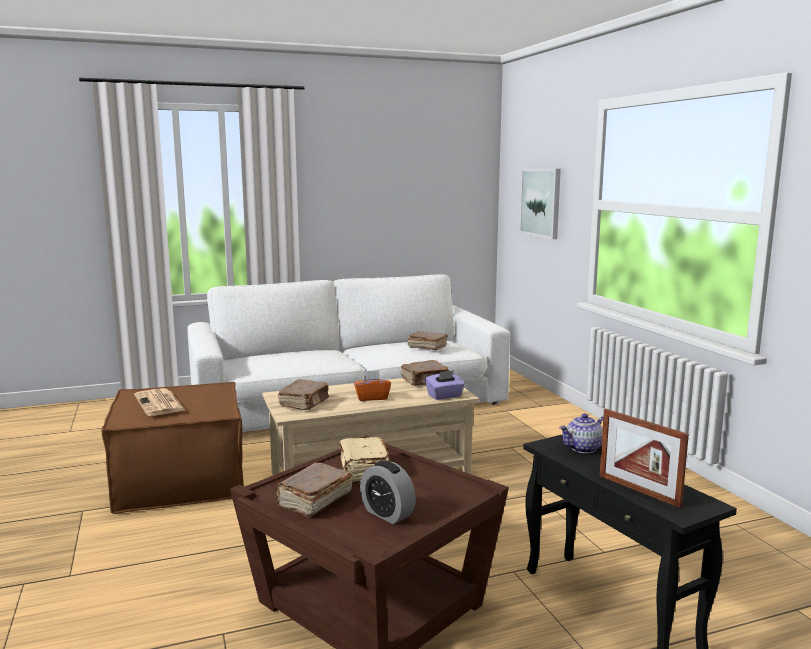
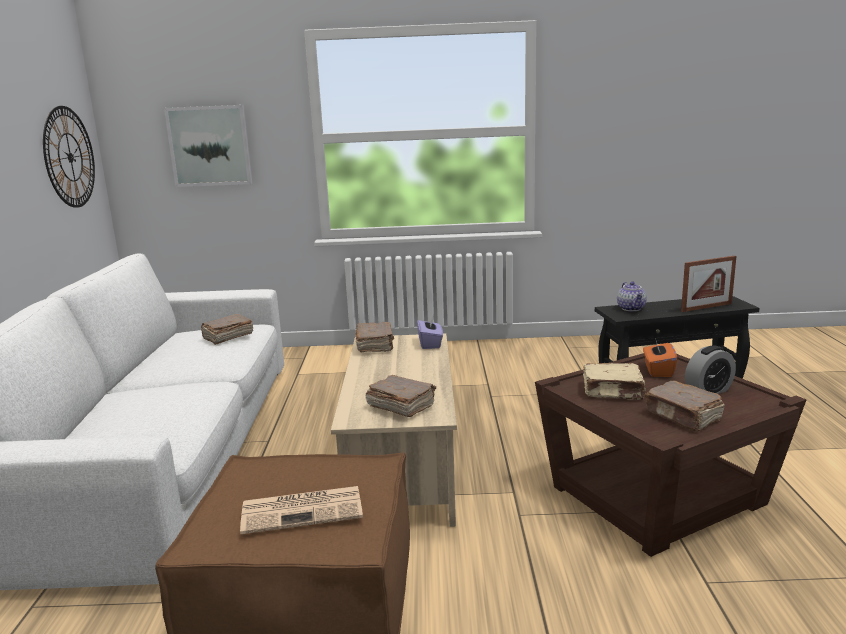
camera: 70 degrees left, 5 degrees up
(372, 397) = (408, 373): orange tissue box -> orange tissue box (658, 370)
(450, 200) = (70, 157): none -> wall clock

